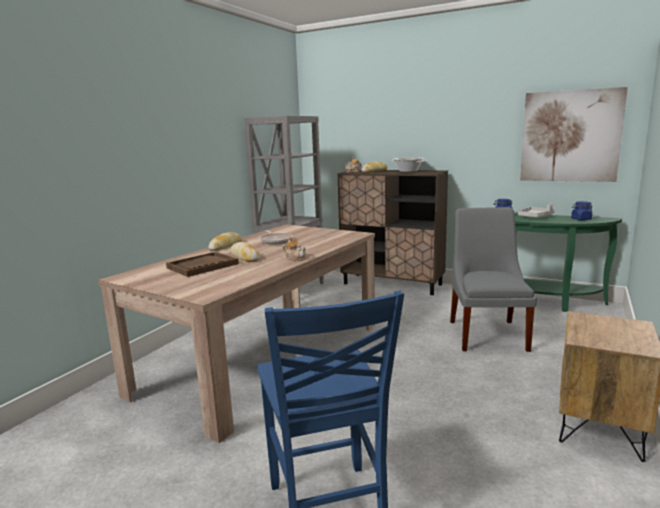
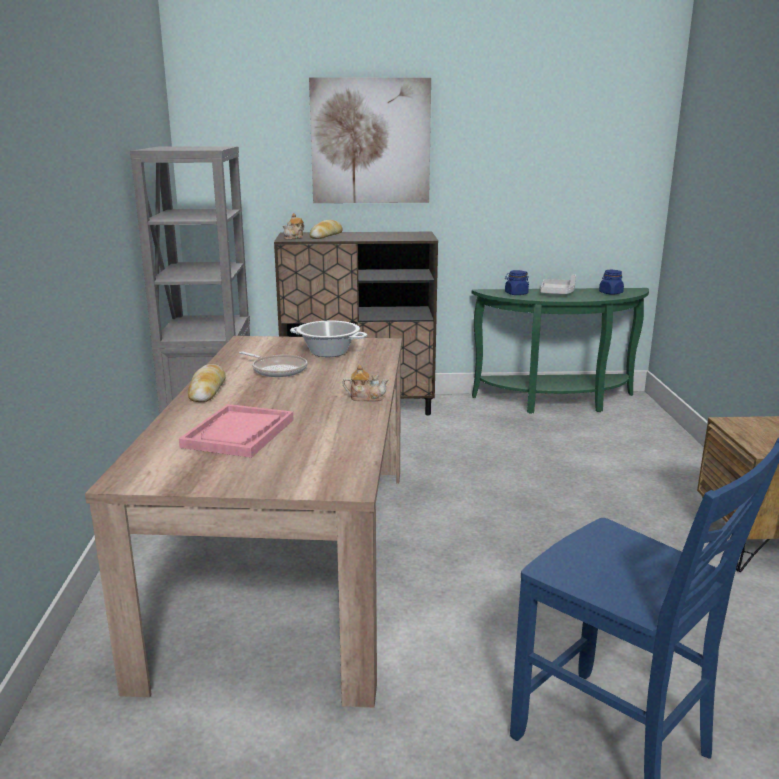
camera: 30 degrees left, 5 degrees up
(202, 266) = (239, 433): brown tray -> pink tray
(245, 257) = (280, 406): bread -> none
(408, 171) = (379, 234): cooking pot -> cooking pot (328, 352)
(487, 333) = (547, 457): grey chair -> none
(570, 136) = (589, 184): picture -> picture (370, 141)

